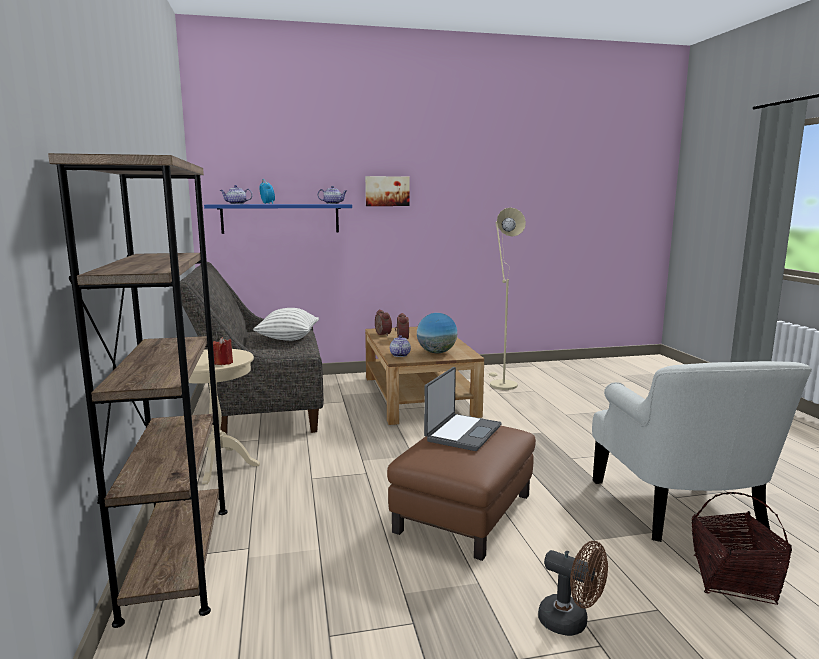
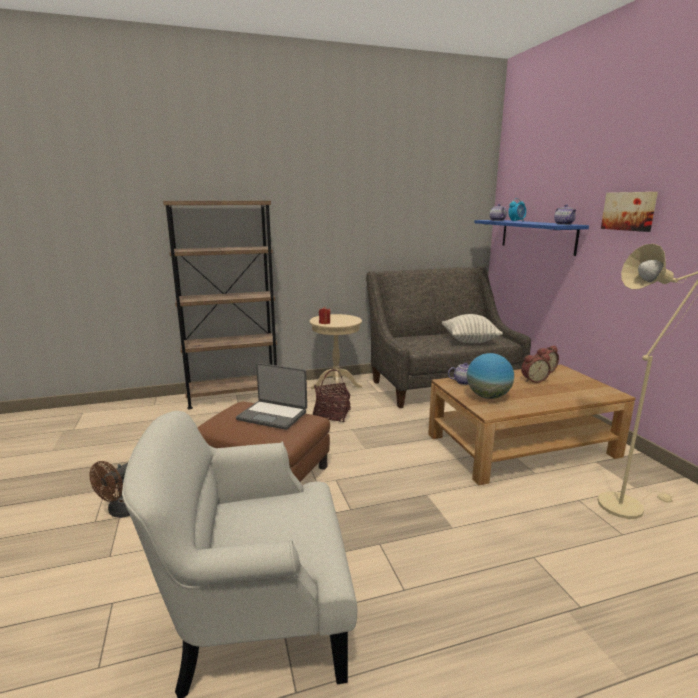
camera: 85 degrees right, 5 degrees up
(732, 579) = (117, 619): basket -> basket (332, 415)

